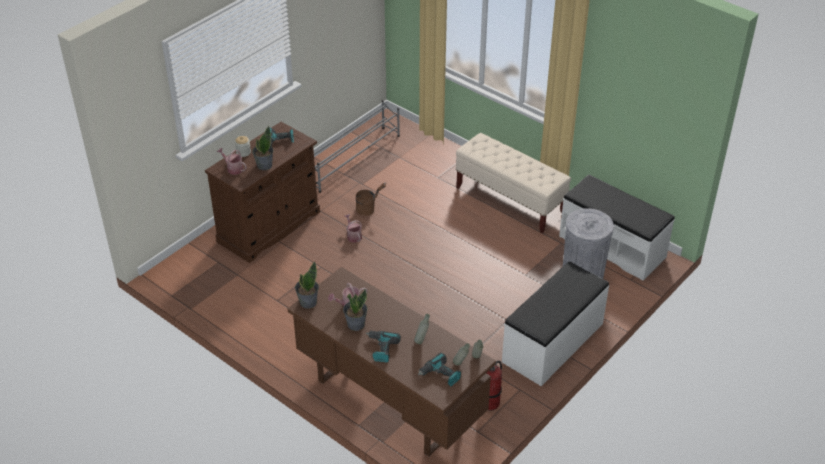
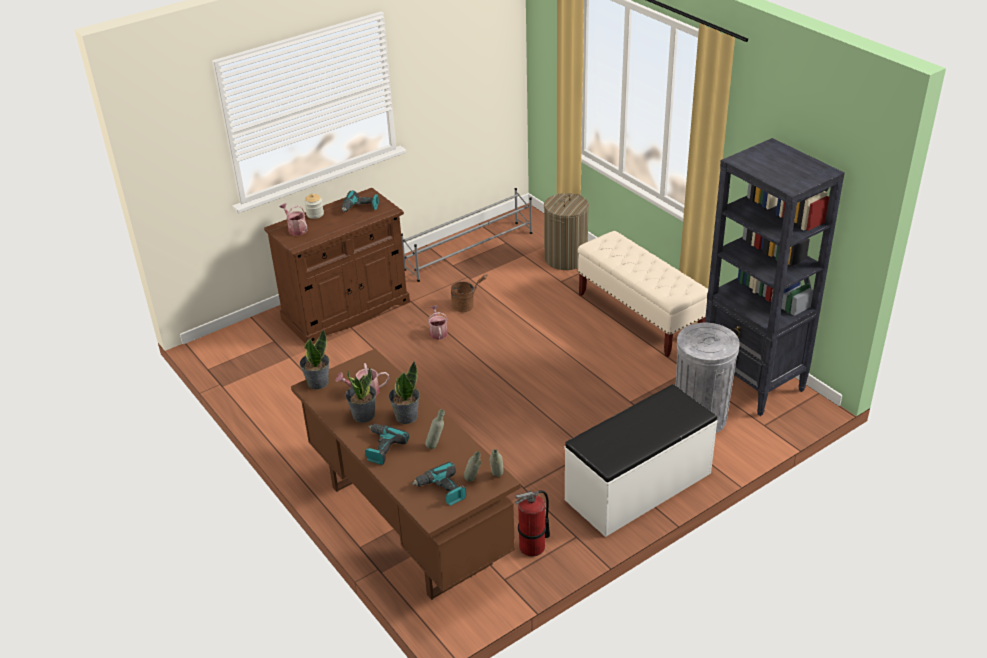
camera: 15 degrees right, 5 degrees down
(264, 165) = (332, 230): potted plant -> potted plant (406, 416)
(435, 156) = (565, 258): none -> laundry basket
(612, 246) = (752, 383): white bench -> black bookcase

